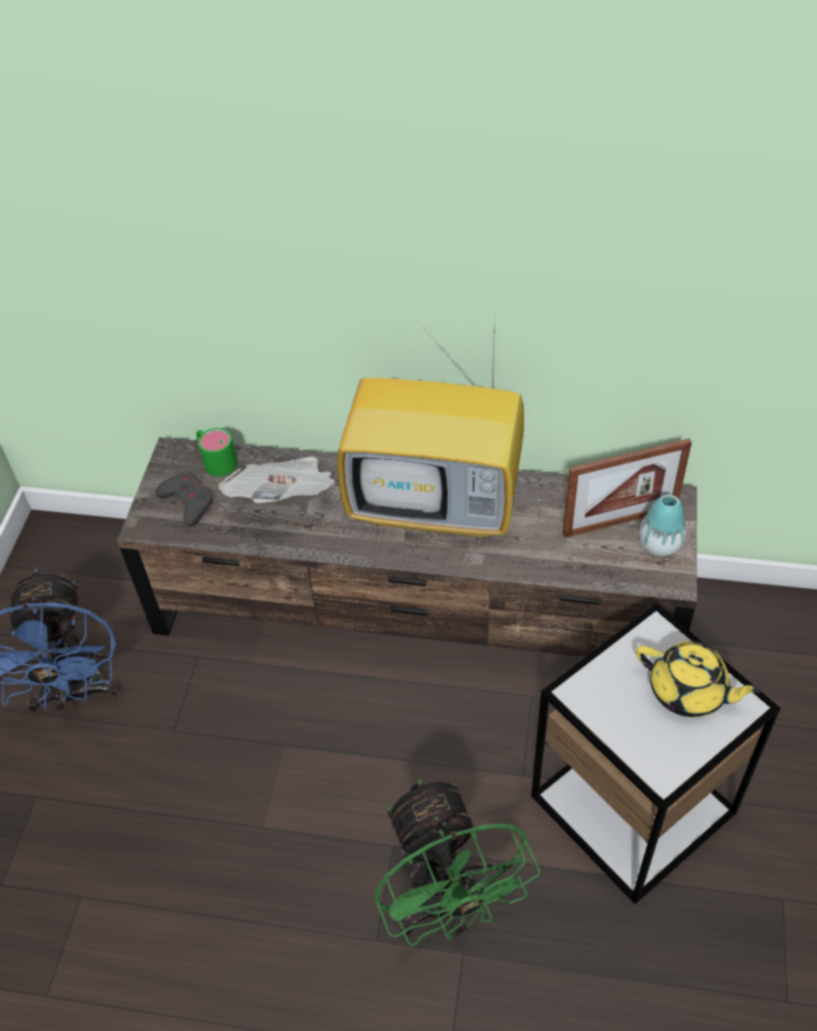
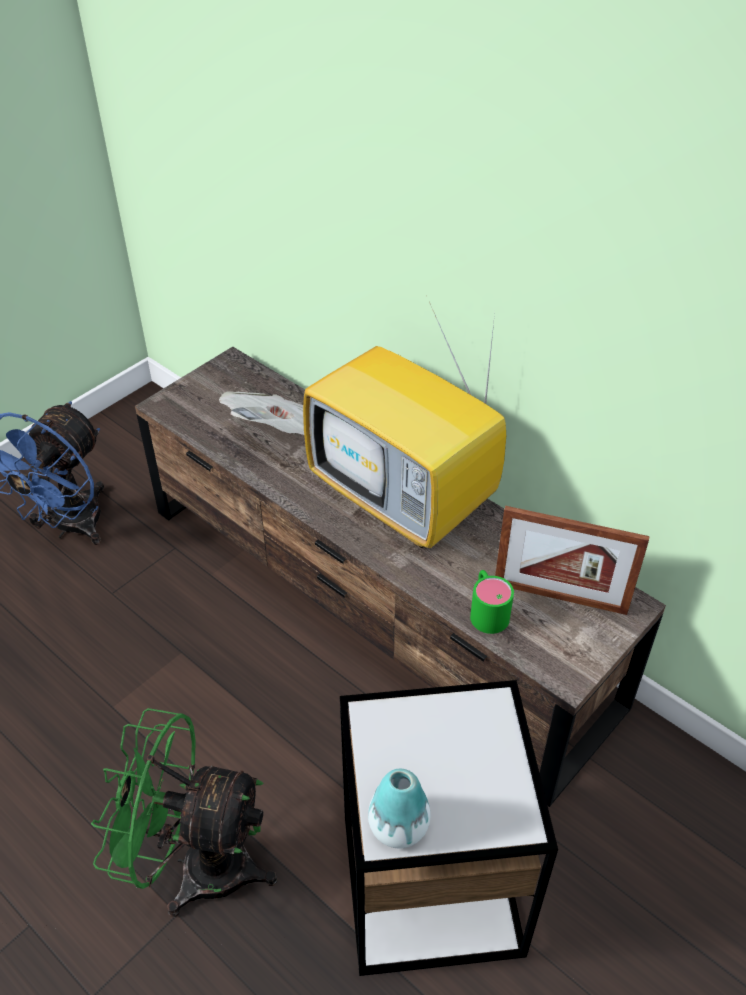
camera: 30 degrees right, 5 degrees down
(187, 501) = (209, 402): grey game controller -> none
(216, 460) = (258, 382): green mug -> green mug (487, 610)
(447, 906) = (198, 865): green fan -> green fan turned 90 degrees clockwise
(660, 544) = (582, 637): vase -> vase (398, 826)
(689, 691) = (477, 778): yellow teapot -> none

